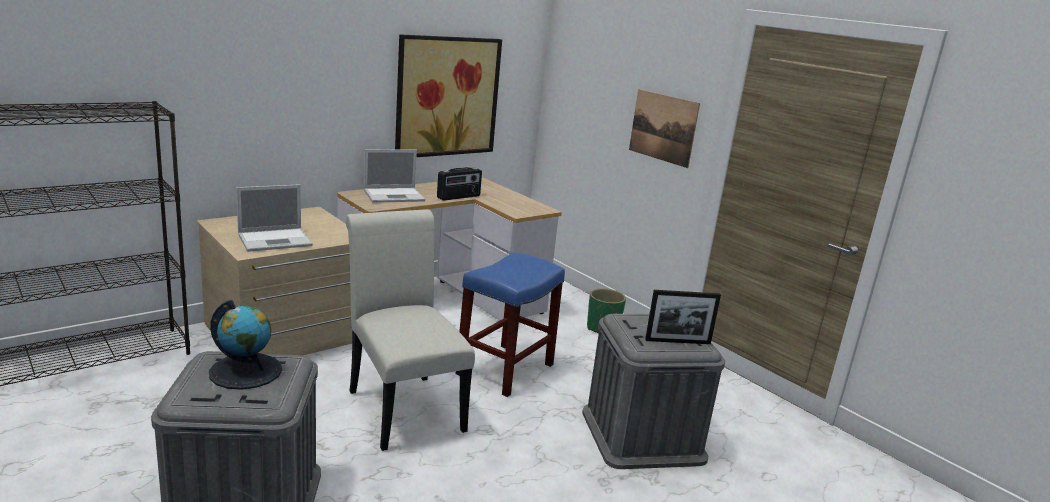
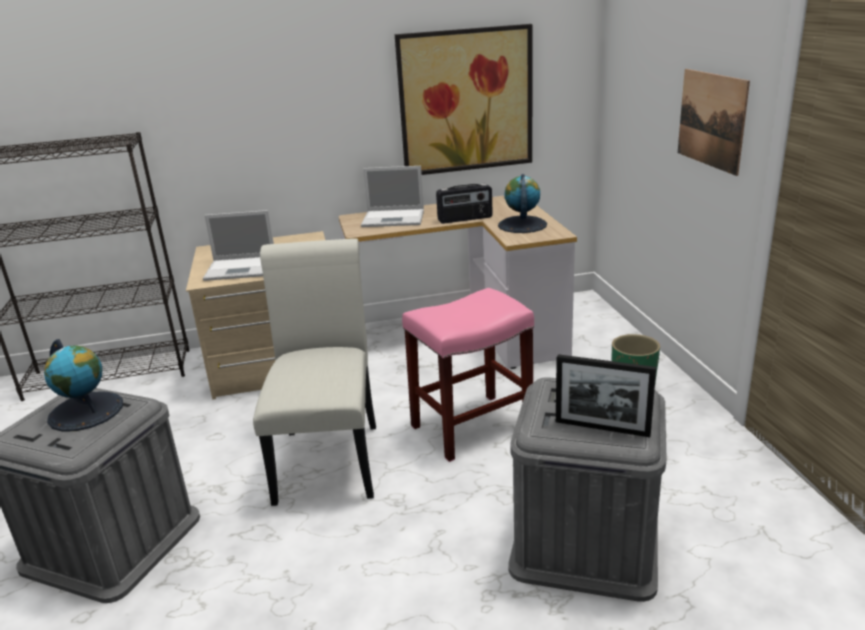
camera: 30 degrees right, 5 degrees up
(505, 370) = (471, 427): blue stool -> pink stool
(511, 202) = (522, 225): none -> globe

